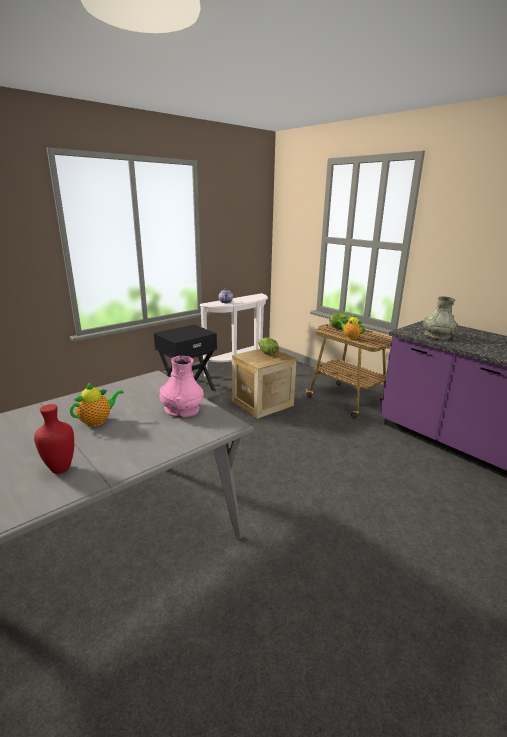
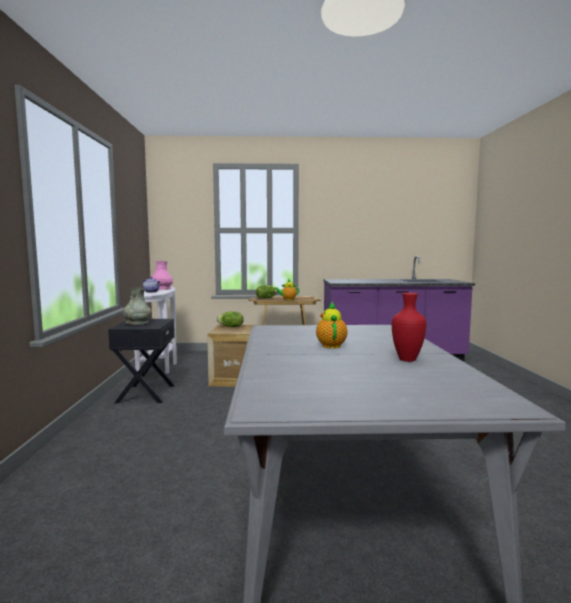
camera: 50 degrees left, 15 degrees down
(182, 409) = (349, 329): pink vase -> pink vase (161, 289)
(437, 336) = (355, 281): grey vase -> grey vase (137, 323)

